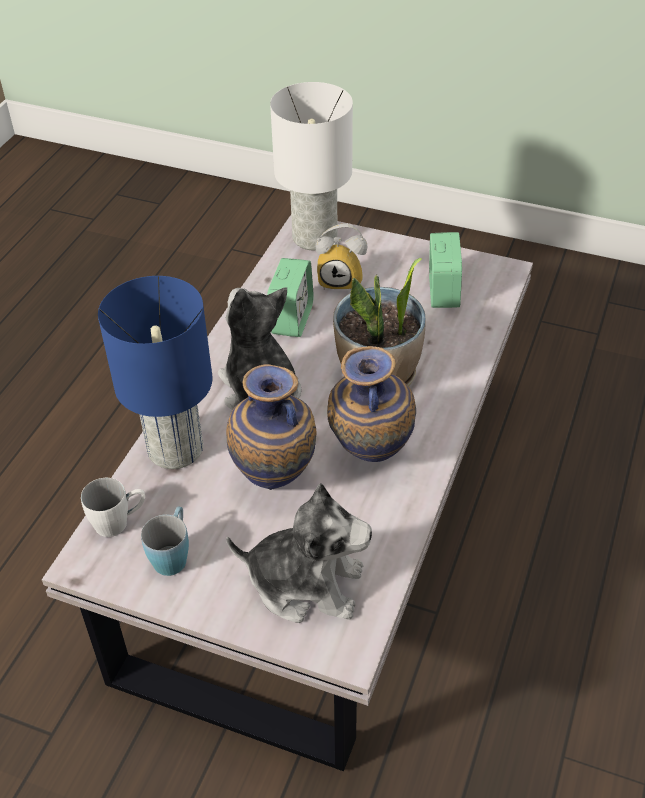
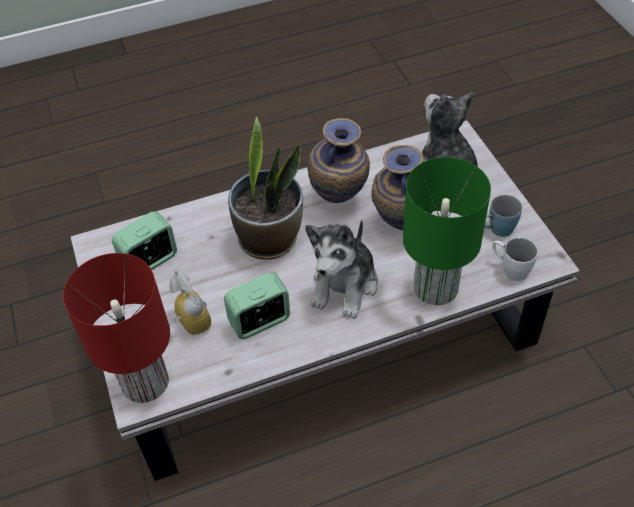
camera: 130 degrees left, 5 degrees up
(176, 448) = (434, 288): blue table lamp -> green table lamp
(313, 237) = (146, 383): white table lamp -> red table lamp

